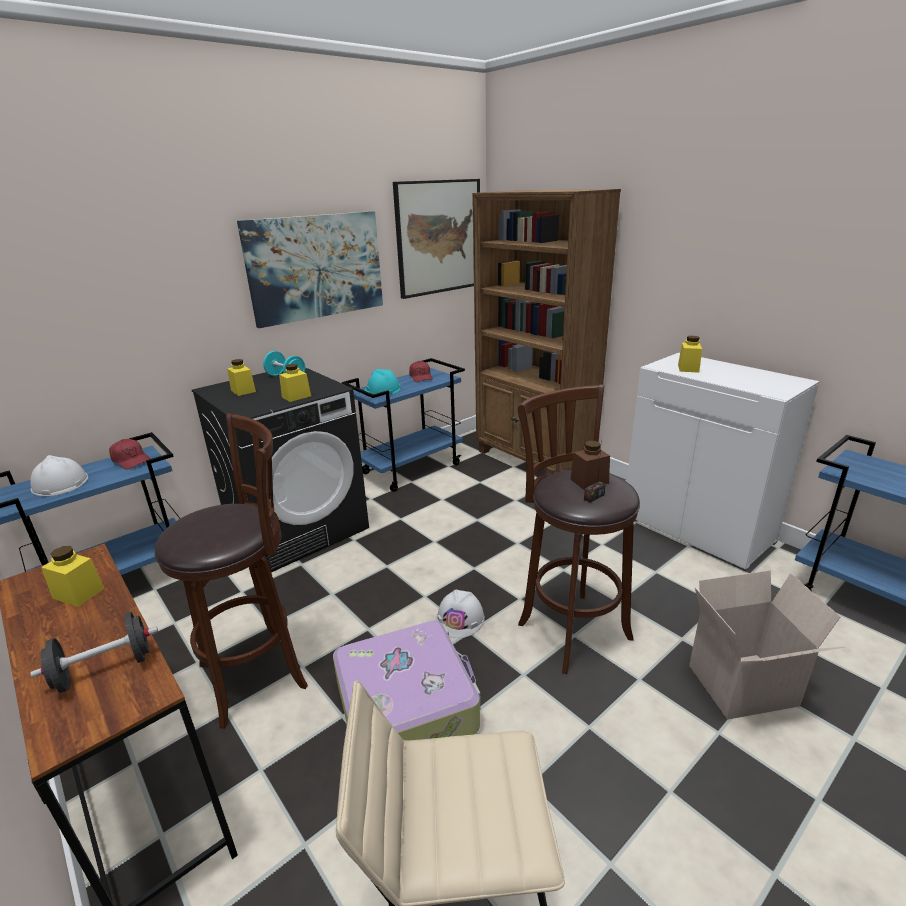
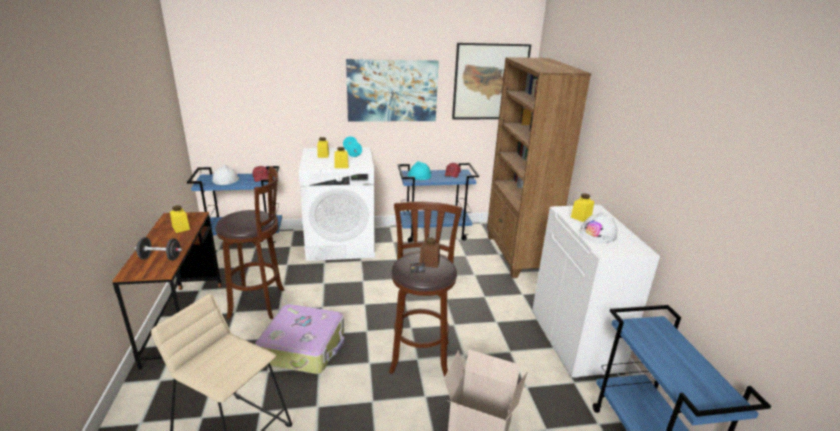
camera: 30 degrees right, 0 degrees up
(298, 528) = (341, 243): black washing machine -> white washing machine
(460, 619) = (369, 323): white hard hat -> white hard hat (598, 234)

